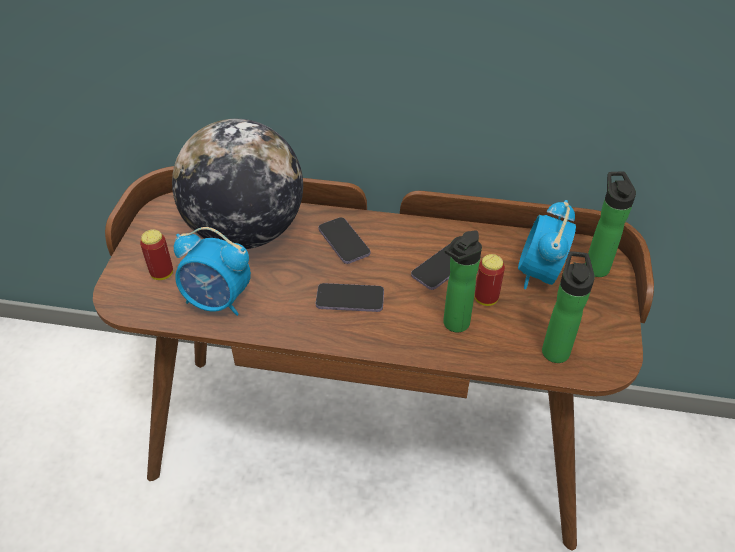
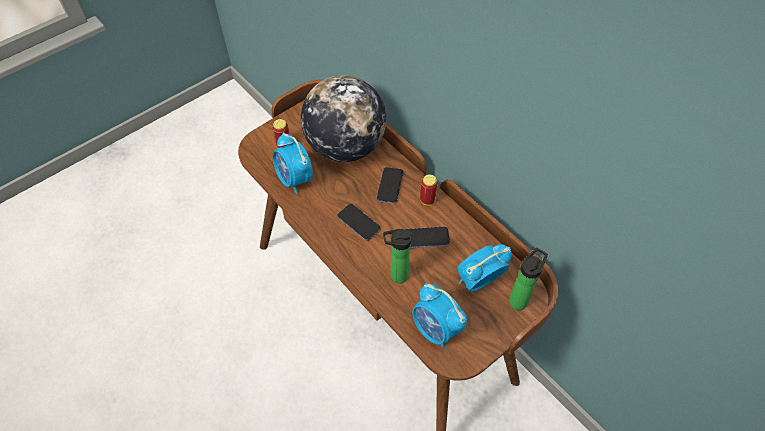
camera: 40 degrees right, 10 degrees up
(486, 299) = (430, 273): can -> can (427, 200)
(555, 349) = (436, 329): bottle -> alarm clock

